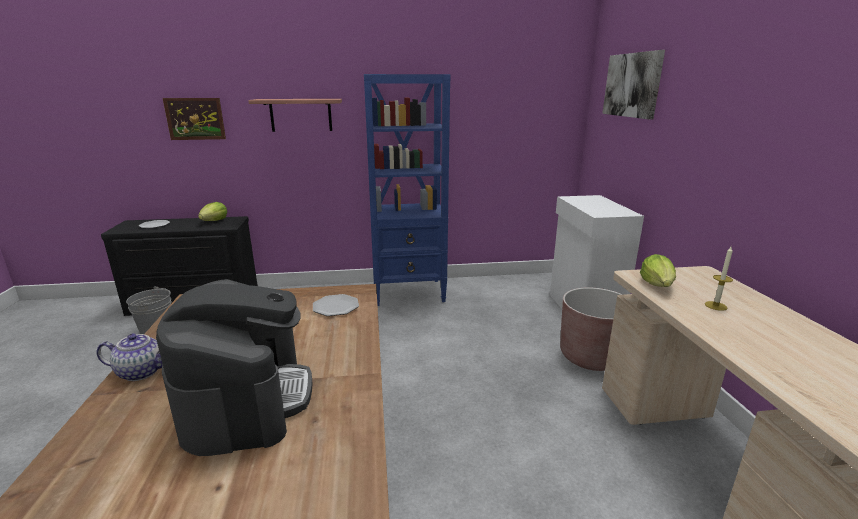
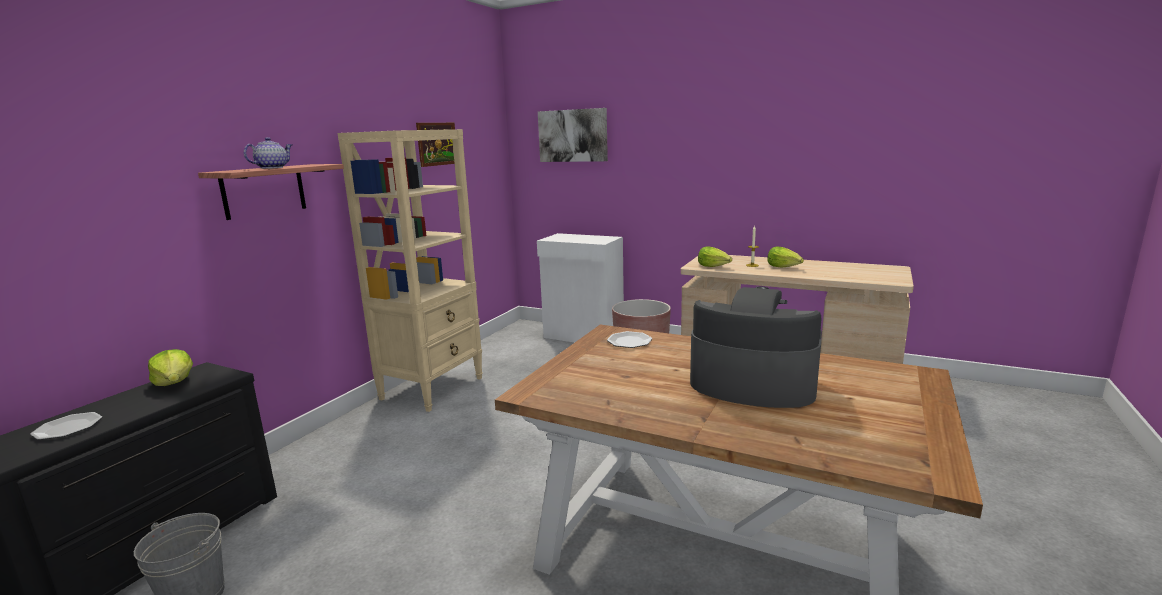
camera: 55 degrees left, 5 degrees down
(142, 371) = (670, 419): teapot -> teapot (272, 168)
(195, 119) = (91, 215): picture -> picture (437, 144)
(409, 292) = (433, 388): blue bookcase -> beige bookcase
(755, 329) = (784, 267): none -> lettuce

